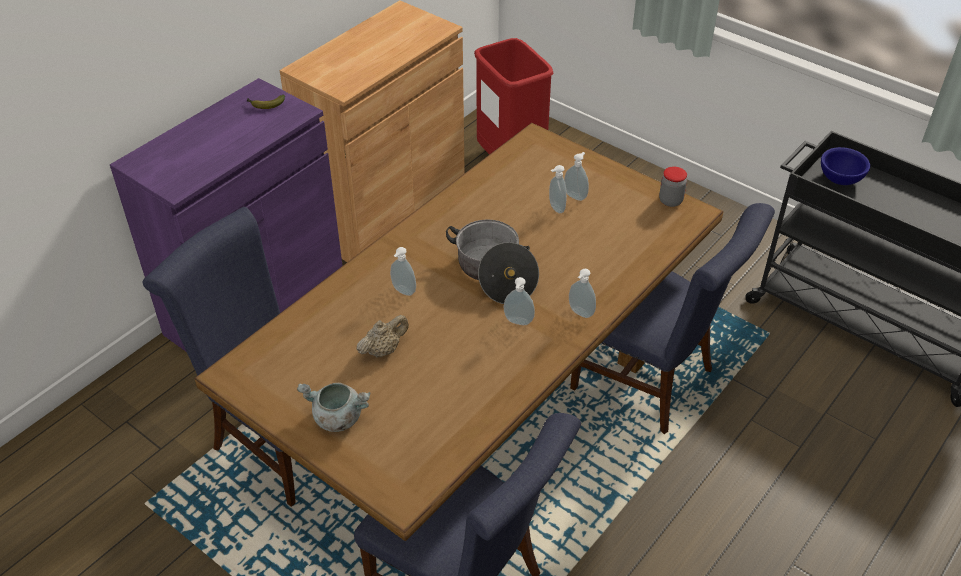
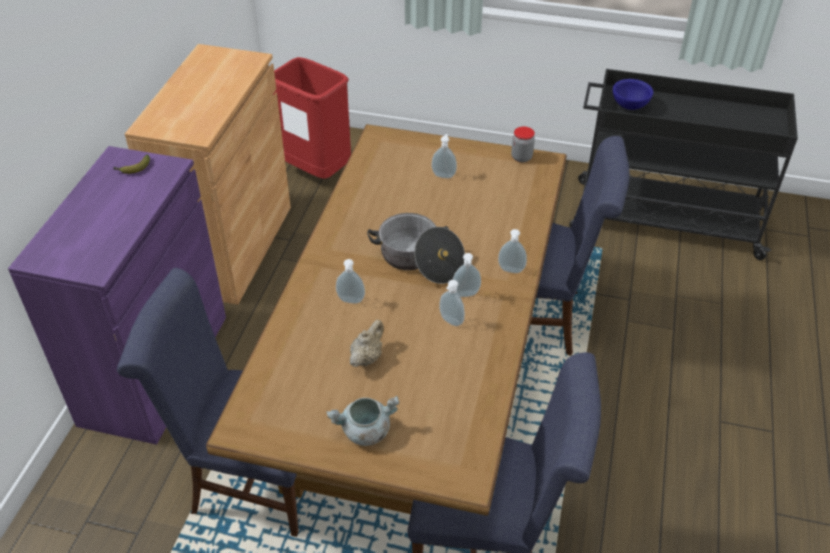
camera: 25 degrees left, 0 degrees up
(555, 208) = (434, 190): soap dispenser -> soap dispenser (450, 322)

